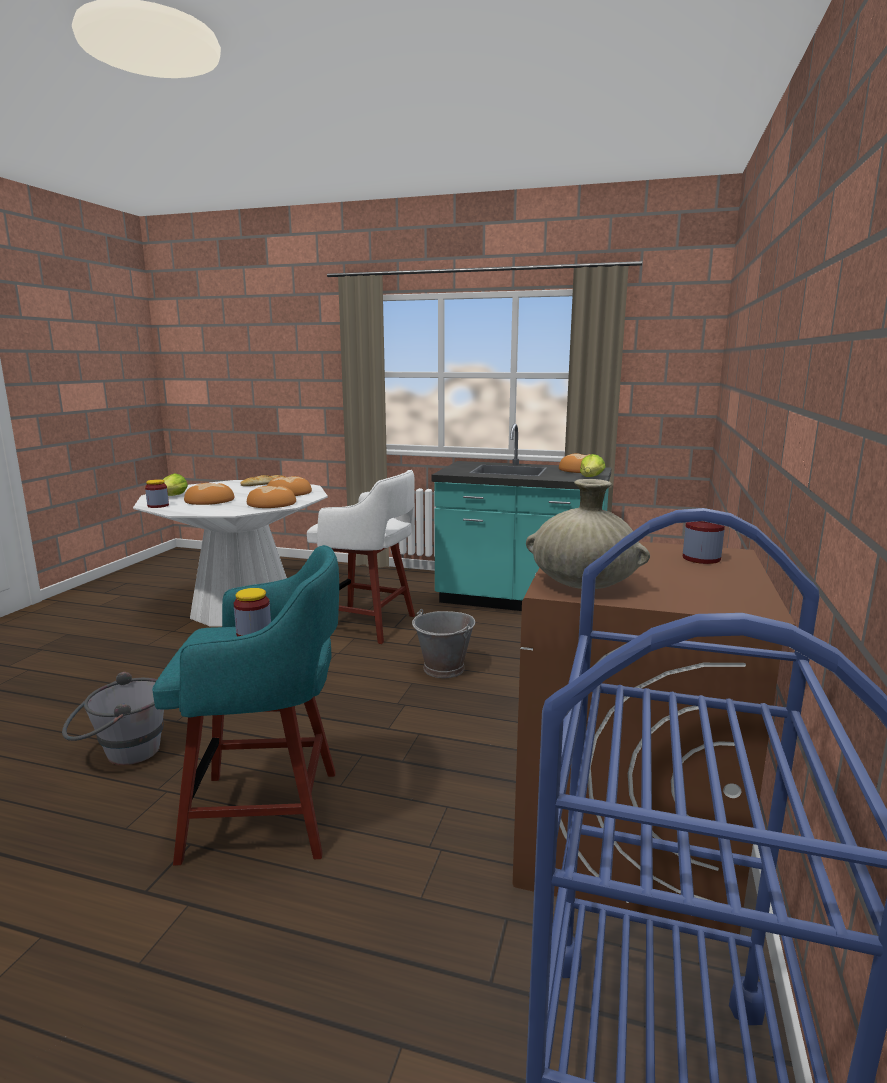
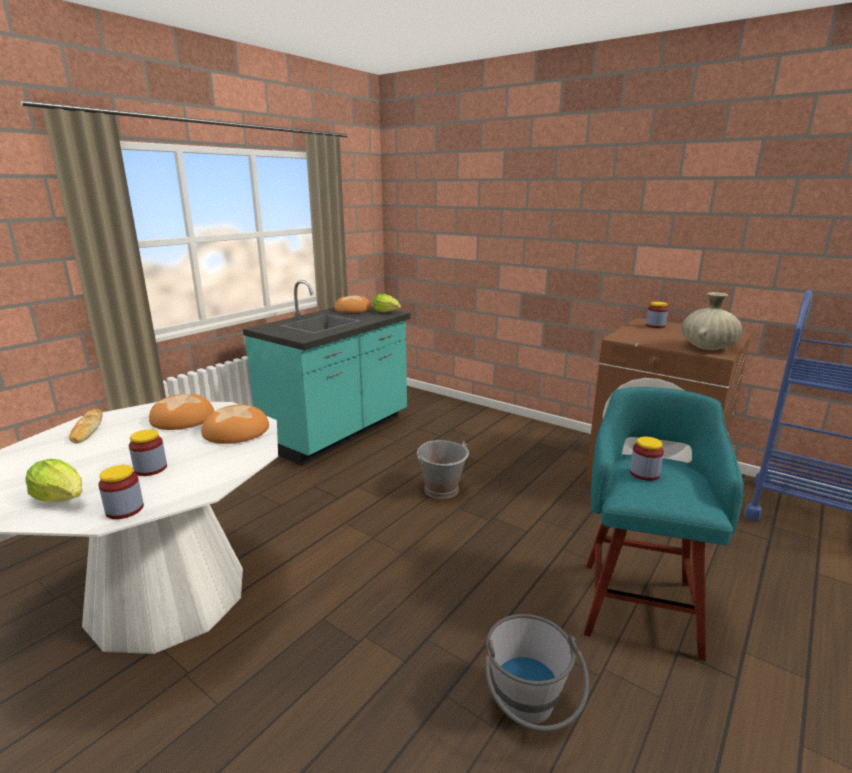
camera: 70 degrees left, 5 degrees up
(209, 500) = (150, 469): bread -> jar
(367, 624) = (318, 510): white stool -> none

